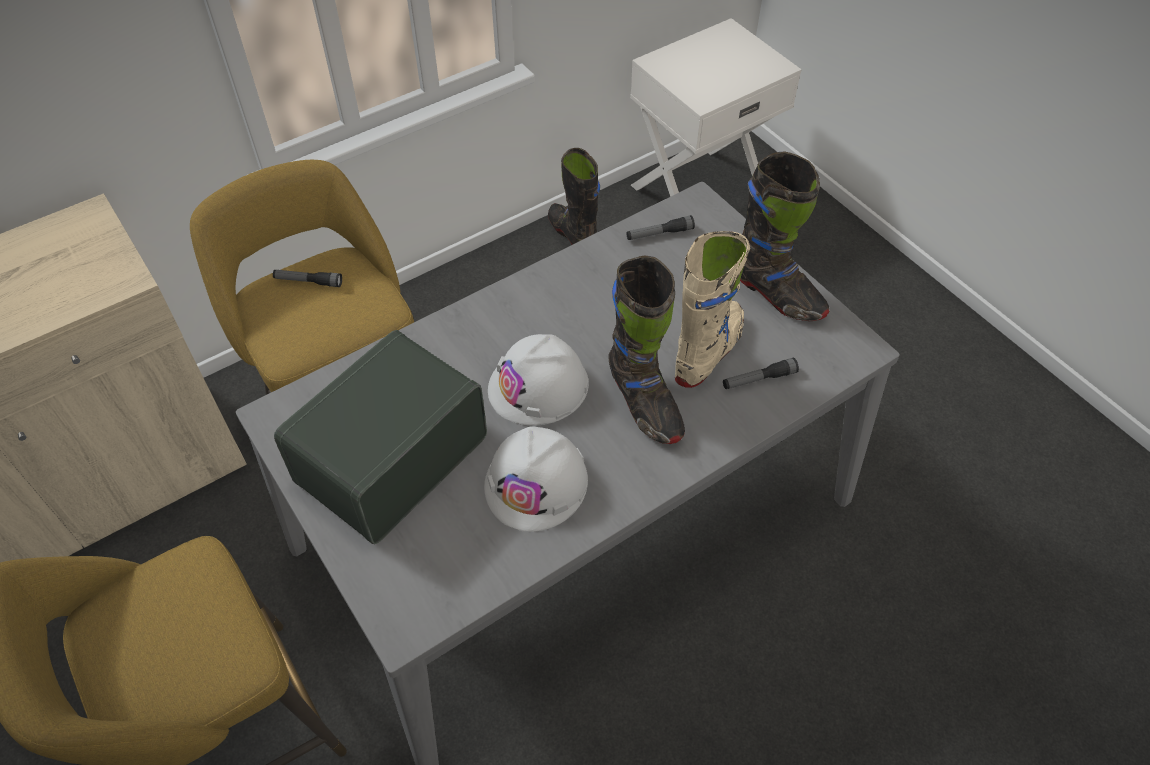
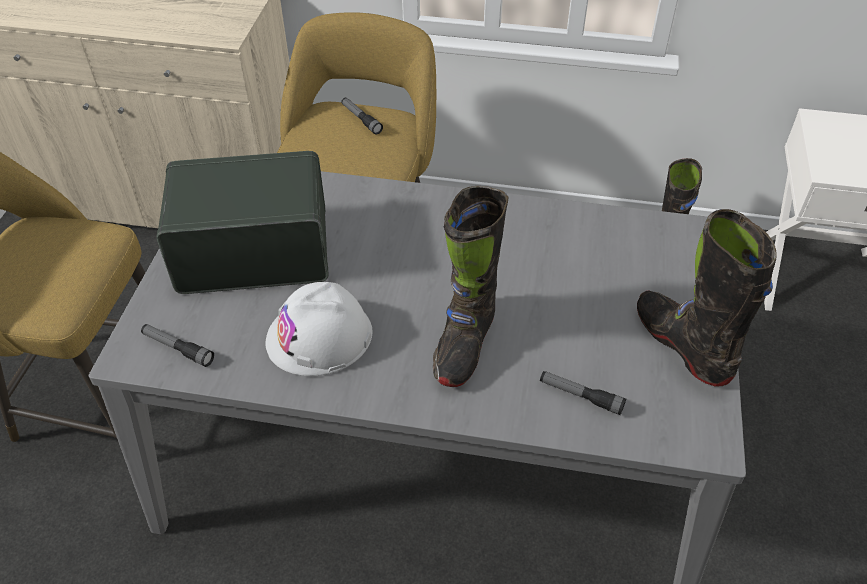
camera: 45 degrees right, 5 degrees down
(539, 386) = (403, 276): white hard hat -> none
(659, 234) = (635, 234): flashlight -> flashlight (178, 348)
(708, 352) = (564, 345): beige boot -> none
(776, 294) = (683, 345): black boot -> black boot turned 150 degrees clockwise

